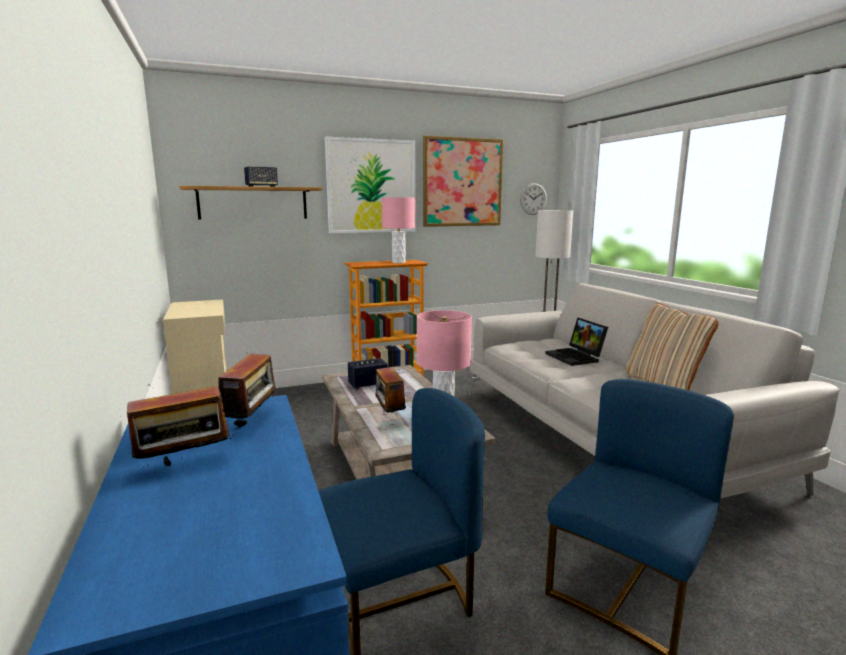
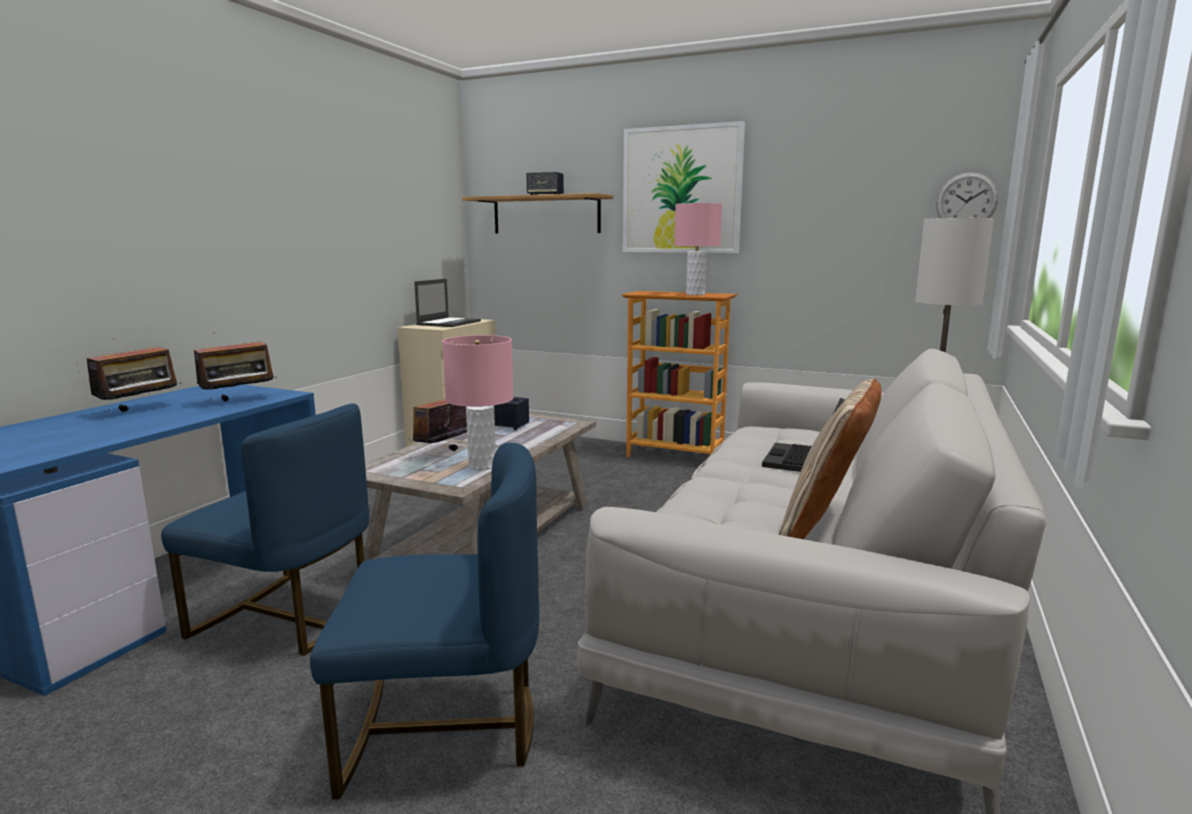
camera: 45 degrees right, 0 degrees up
(185, 465) = (140, 410): radio -> radio turned 75 degrees counterclockwise
(196, 308) = (449, 323): none -> laptop
(462, 182) = (823, 178): picture -> none

